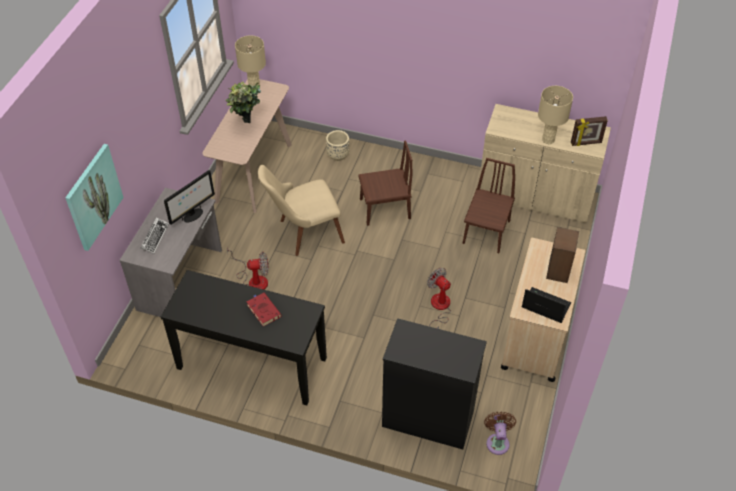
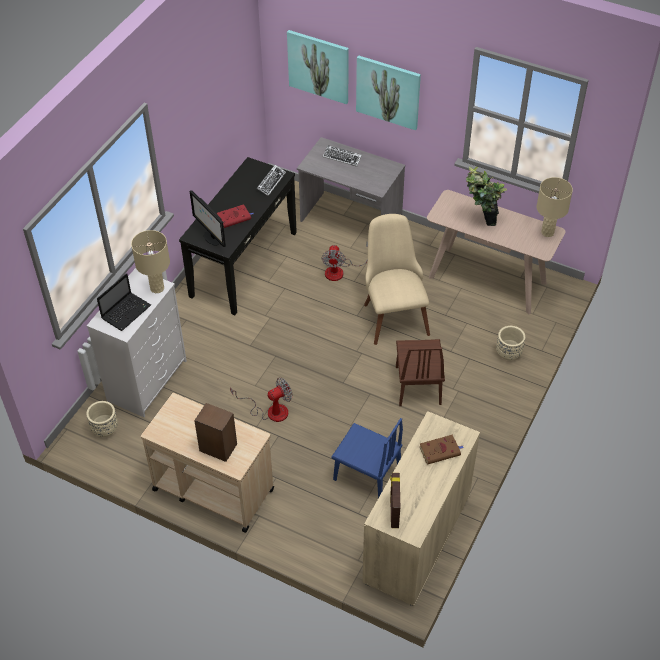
camera: 100 degrees right, 0 degrees up
(135, 142) = (388, 92): none -> picture
(193, 215) = (364, 182): monitor -> monitor (211, 238)
(203, 287) = (271, 182): none -> keyboard
(427, 418) = (147, 380): black dresser -> white dresser
(486, 232) = (367, 474): brown chair -> blue chair
(497, 441) = (105, 429): brown fan -> beige planter
(521, 122) = (441, 451): none -> brown book
(544, 306) = (176, 424): laptop -> laptop (126, 311)
(548, 140) = (406, 471): beige table lamp -> beige table lamp (157, 288)

